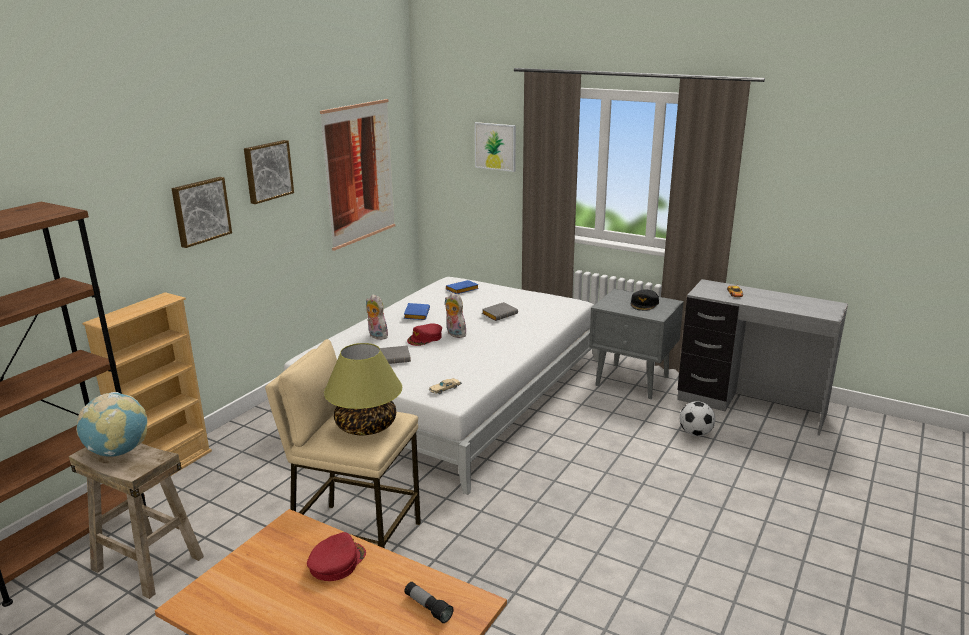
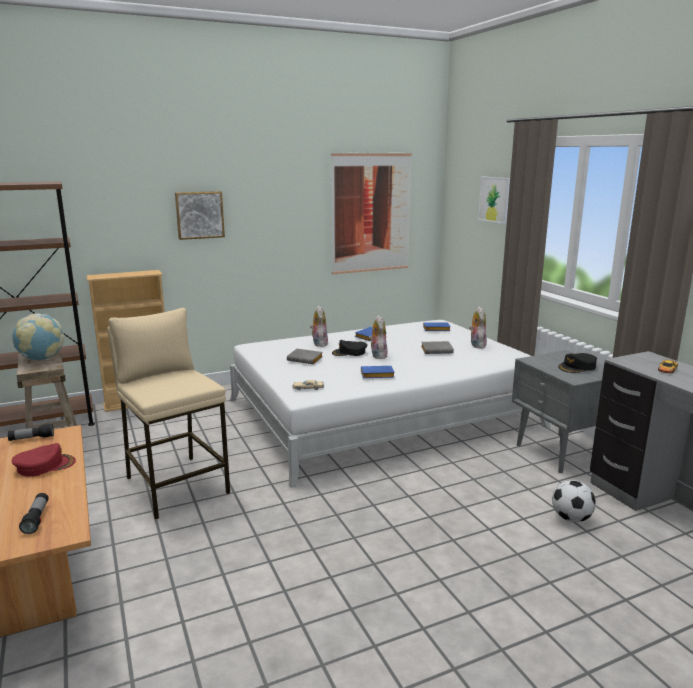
camera: 35 degrees right, 5 degrees down
(263, 544) = (32, 438): none -> flashlight
(267, 171) = (269, 195): picture -> none
(366, 426) = (175, 383): table lamp -> none
(425, 338) = (349, 352): red cap -> black cap
(484, 356) = (376, 375): none -> blue book
(524, 299) = (476, 345): none -> plush toy

